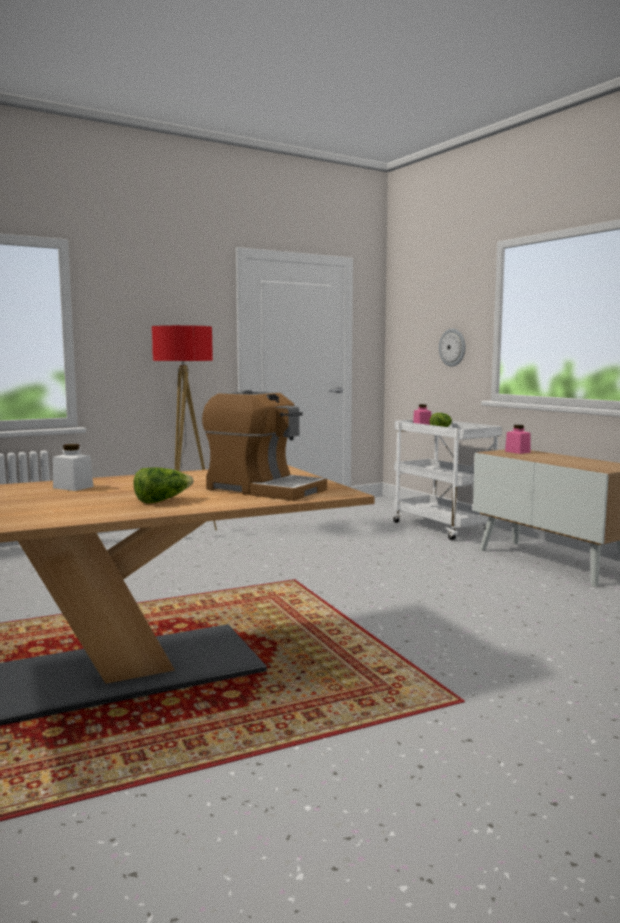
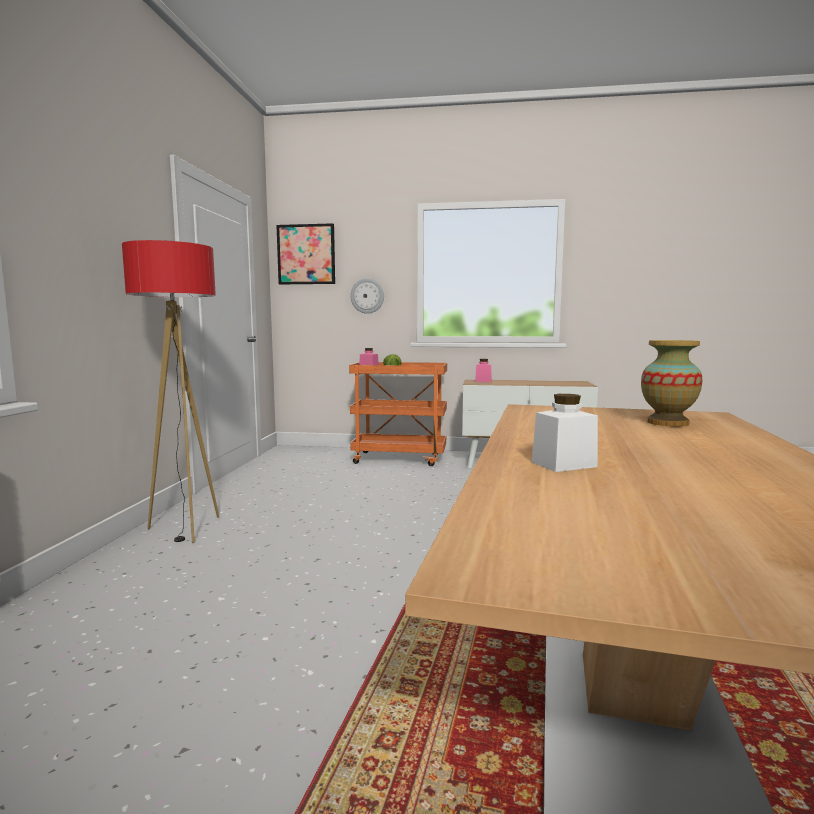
camera: 50 degrees left, 0 degrees up
(162, 500) = (715, 450): lettuce -> none
(263, 489) = (667, 423): coffee machine -> vase
(409, 305) = (306, 254): none -> picture
(444, 528) = (400, 459): white cart -> orange cart

